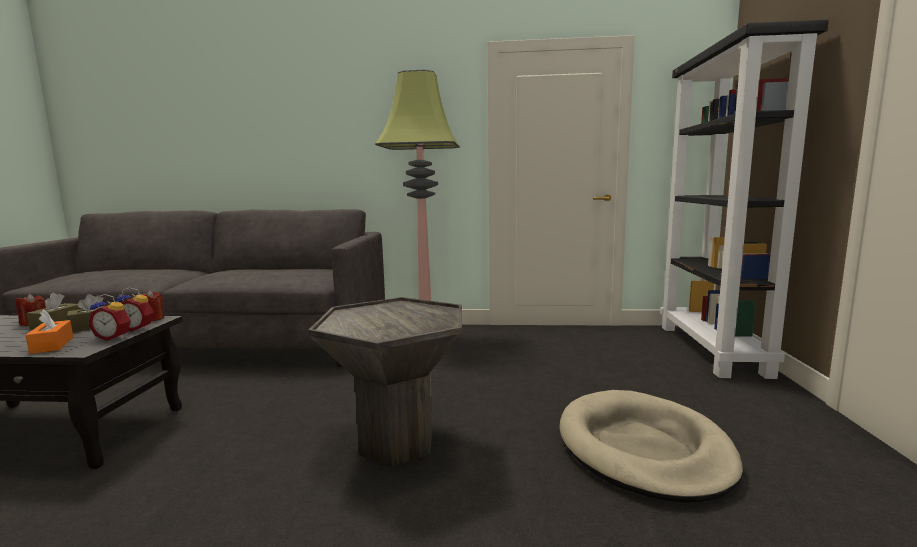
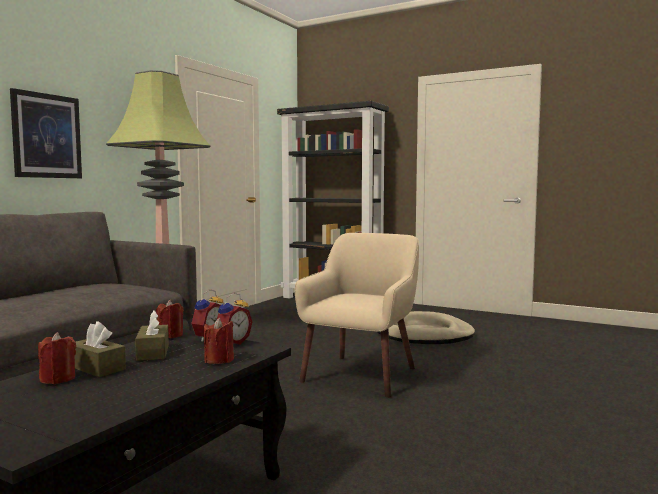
camera: 65 degrees left, 5 degrees down
(52, 345) = (219, 360): orange tissue box -> red candle
(344, 147) = (46, 136): none -> picture
(397, 443) = (361, 374): grey side table -> beige armchair

